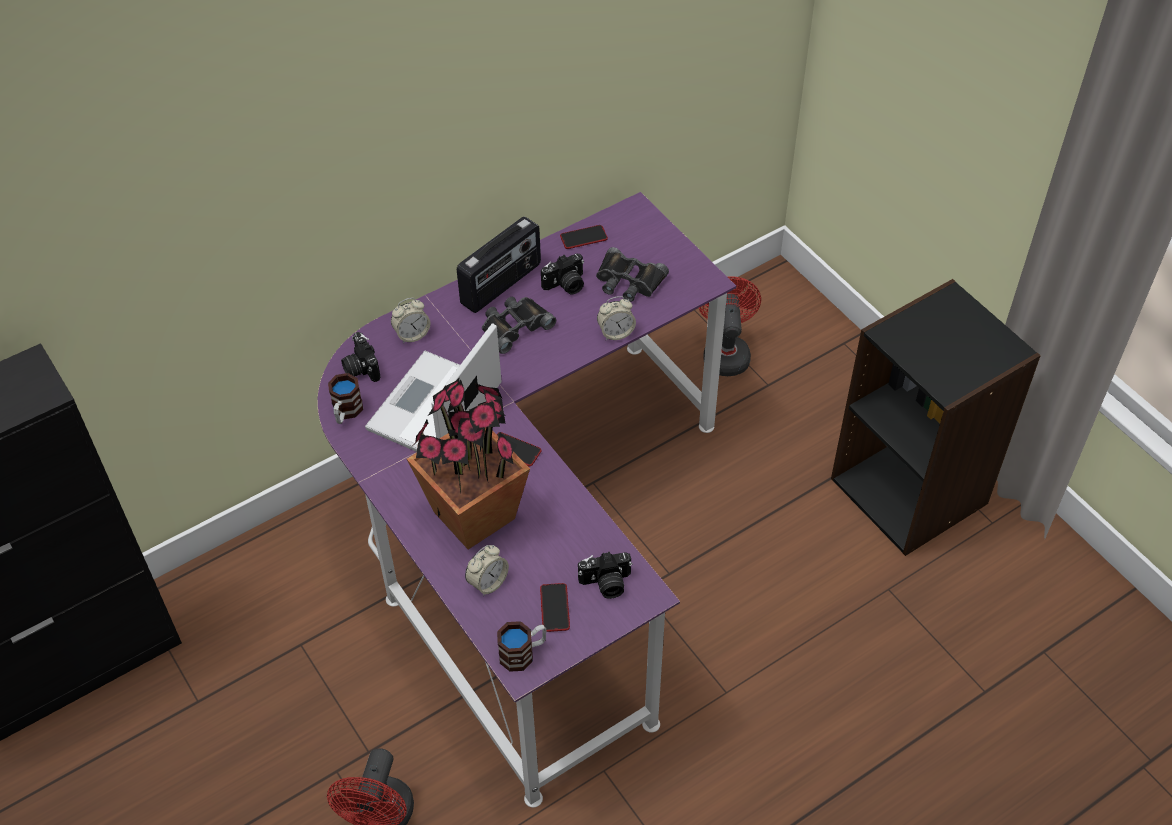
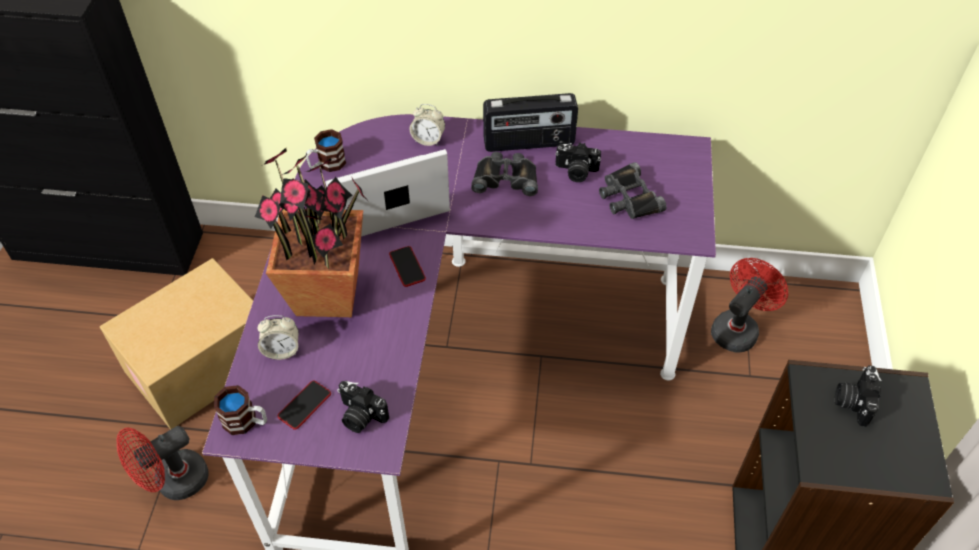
camera: 40 degrees right, 0 degrees up
(294, 708) = (201, 366): none -> cardboard box
(360, 368) = (369, 141): camera -> camera (853, 401)
(583, 238) = (627, 145): phone -> none
(616, 333) = (576, 230): alarm clock -> none

